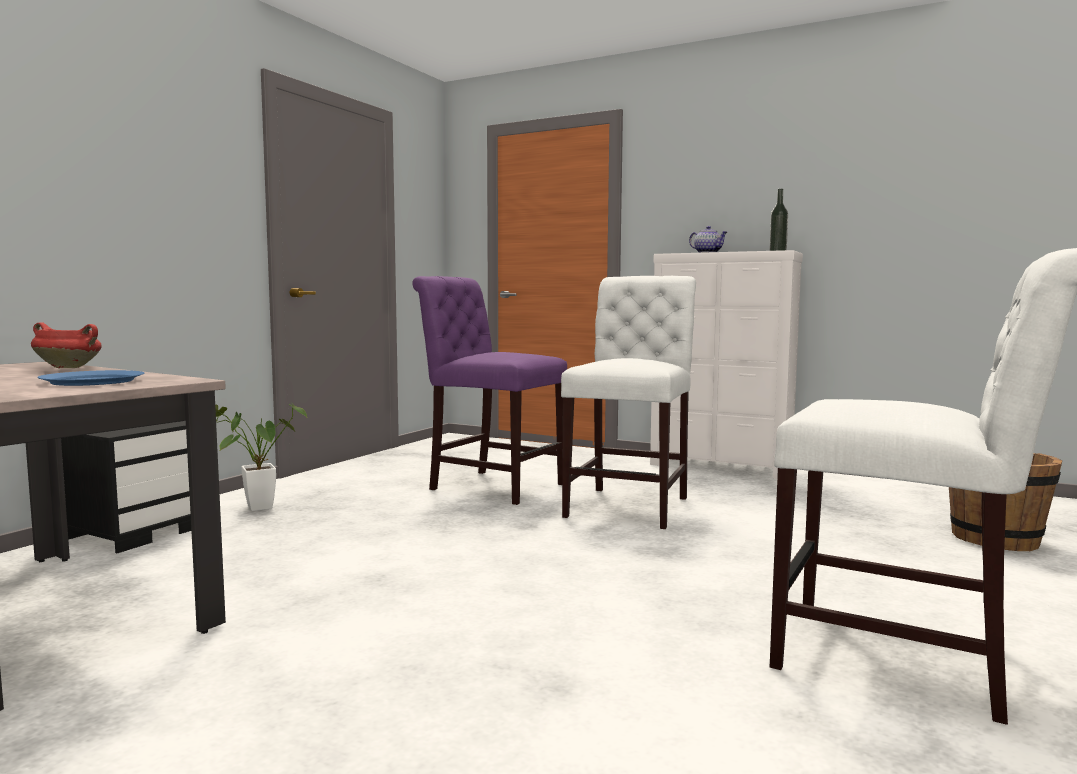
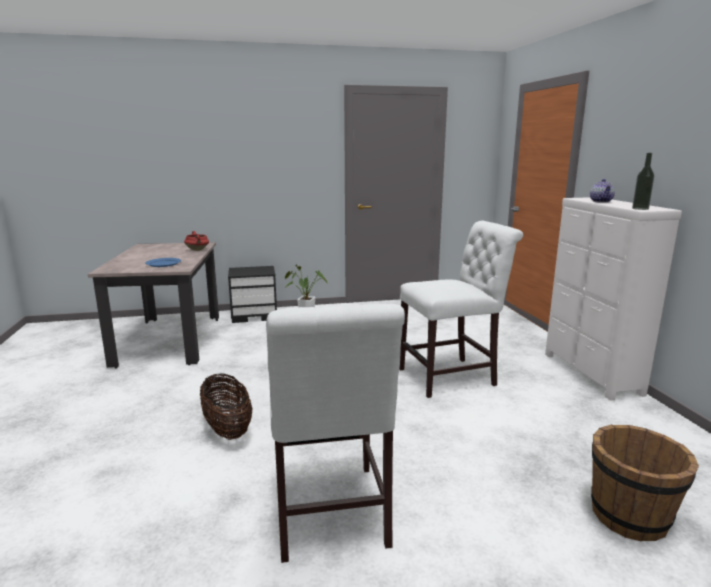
camera: 50 degrees right, 10 degrees up
(491, 485) = (417, 337): purple chair -> none
(552, 664) = (227, 429): none -> basket

